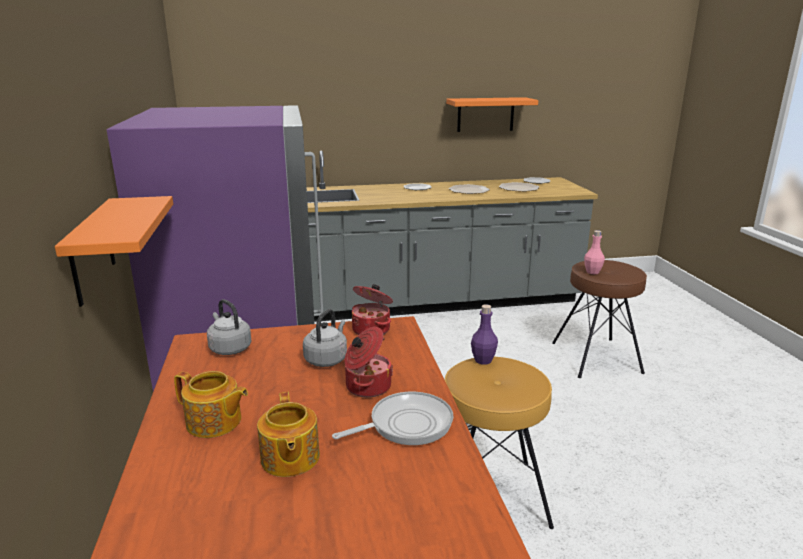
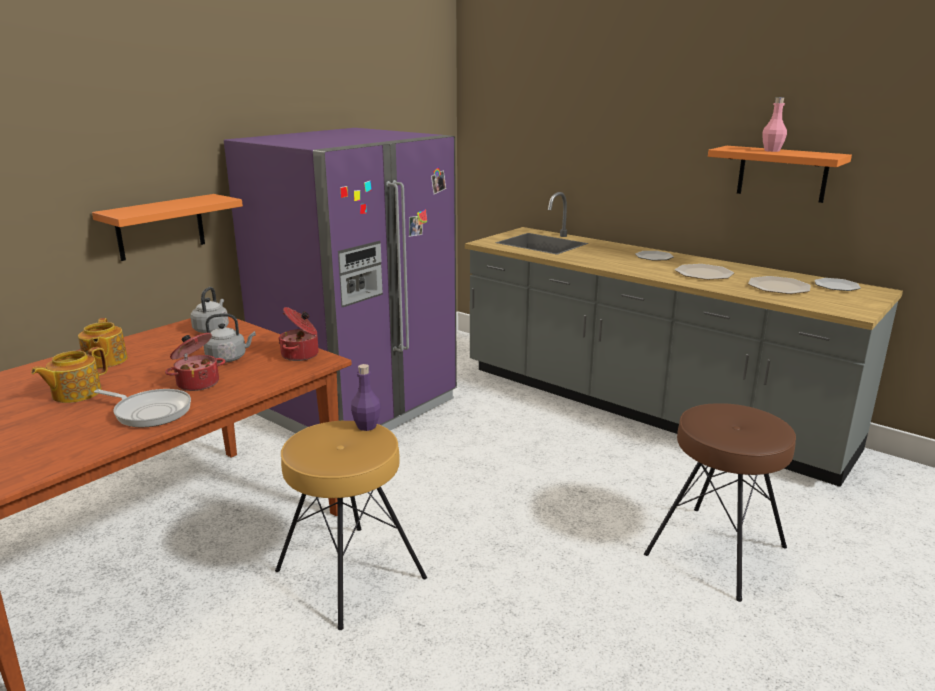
camera: 50 degrees right, 0 degrees up
(592, 272) = (702, 417): pink bottle -> pink bottle (772, 150)

